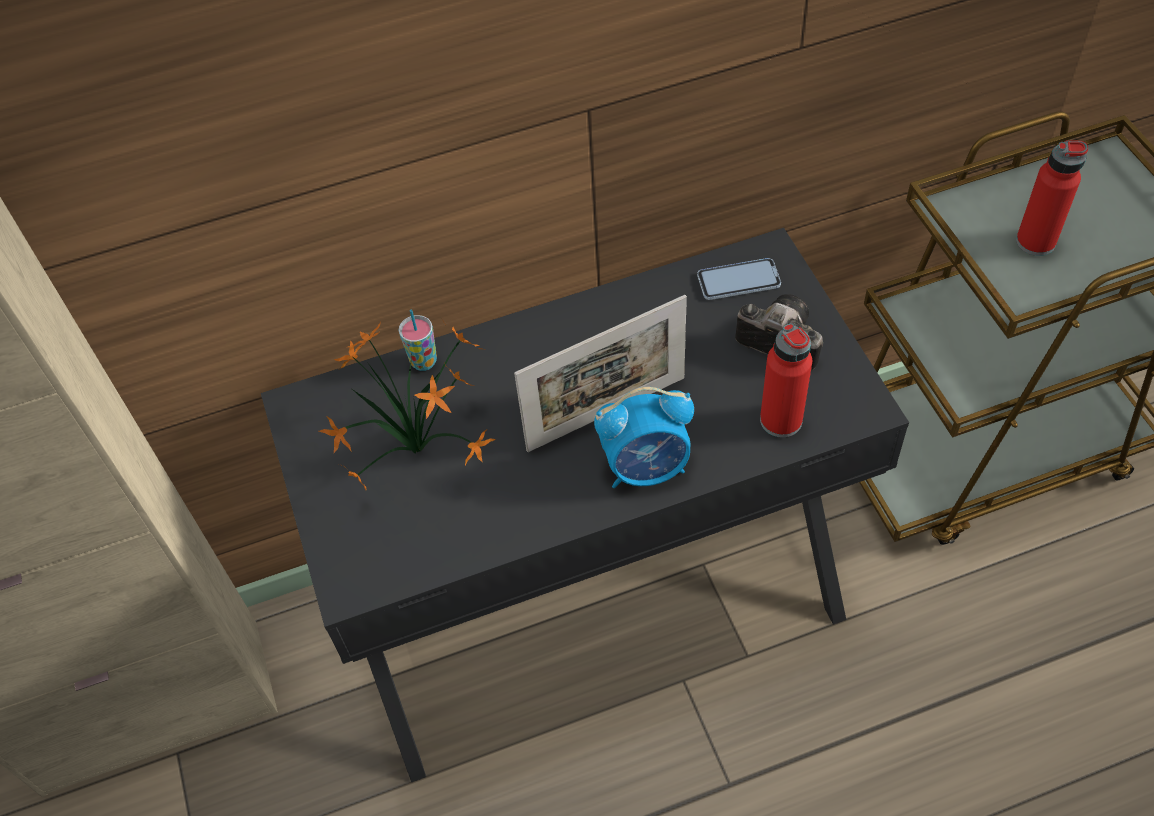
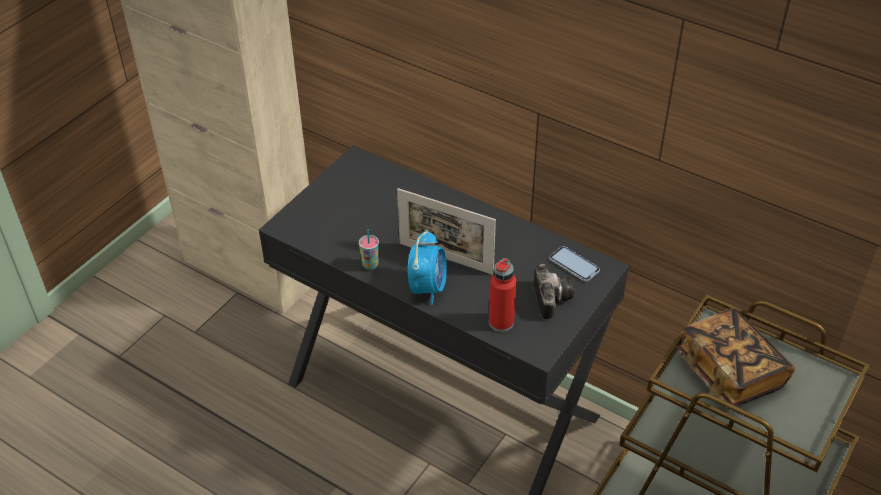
camera: 50 degrees right, 10 degrees down
(423, 362) = (417, 184): cup -> cup (370, 265)
(424, 450) = (370, 210): potted plant -> none
(646, 468) = (428, 288): alarm clock -> alarm clock turned 120 degrees counterclockwise
(1035, 242) = (730, 372): red bottle -> book

